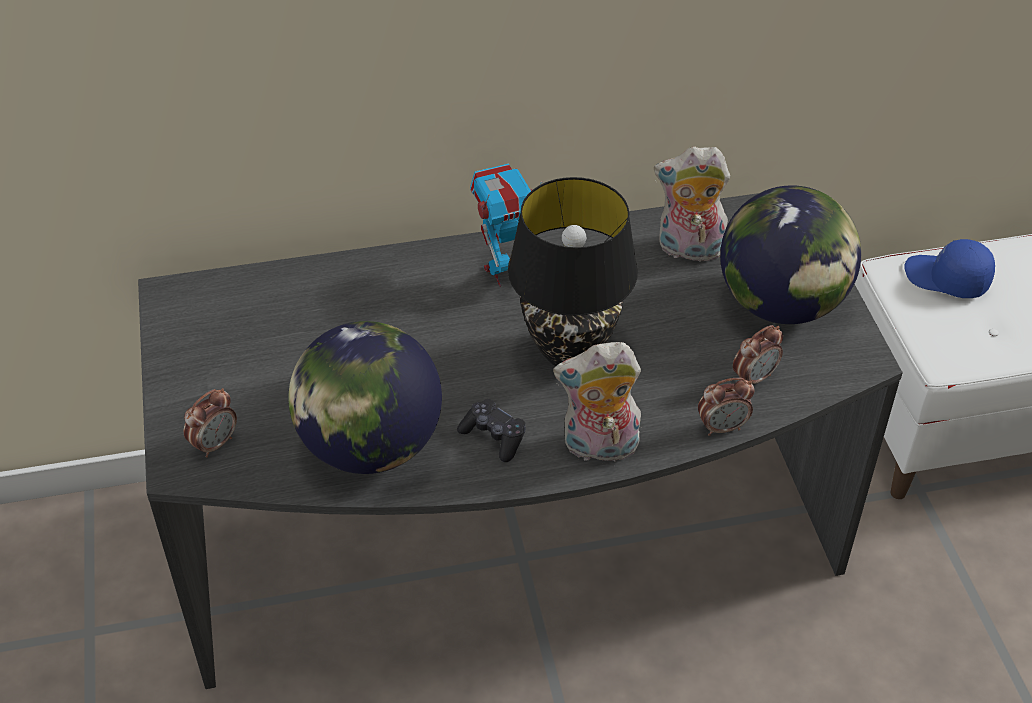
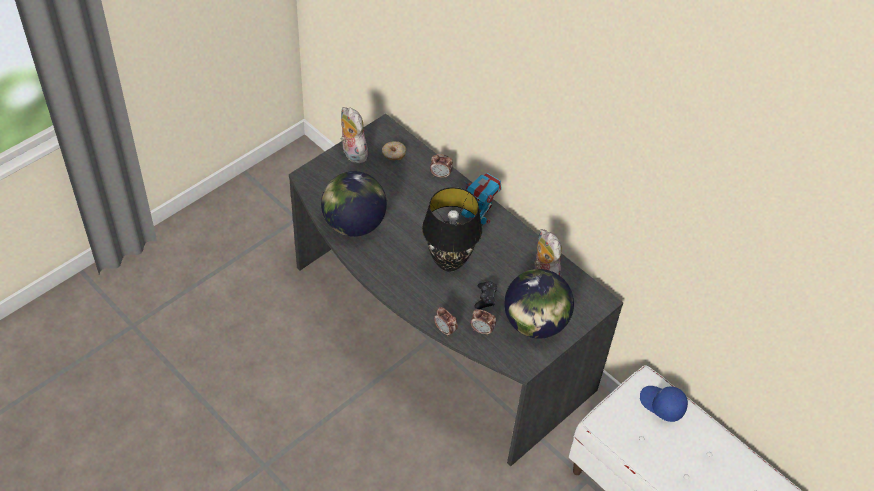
camera: 55 degrees right, 5 degrees up
(215, 444) = (323, 180): alarm clock -> alarm clock (440, 175)
(248, 311) = (393, 154): none -> donut
(494, 436) = (386, 259): black game controller -> black game controller (485, 298)
(599, 448) = (404, 294): plush toy -> plush toy (352, 153)
(946, 279) = (661, 405): blue cap -> blue cap turned 45 degrees counterclockwise

